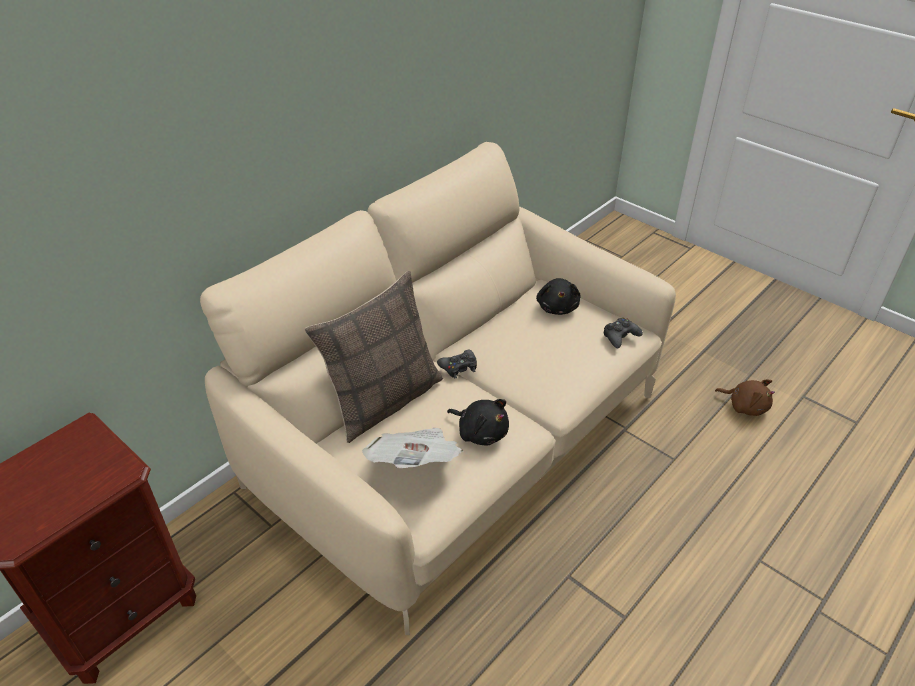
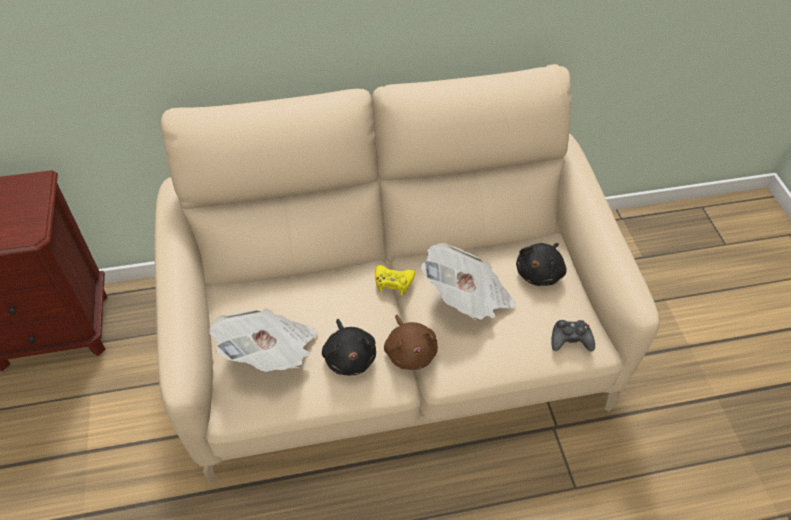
camera: 35 degrees right, 10 degrees up
(383, 400) = (302, 277): pillow -> none
(459, 367) = (393, 282): black game controller -> yellow game controller
(526, 347) = (467, 297): none -> newspaper
(745, 406) = (707, 483): brown plush toy -> brown plush toy (410, 351)

